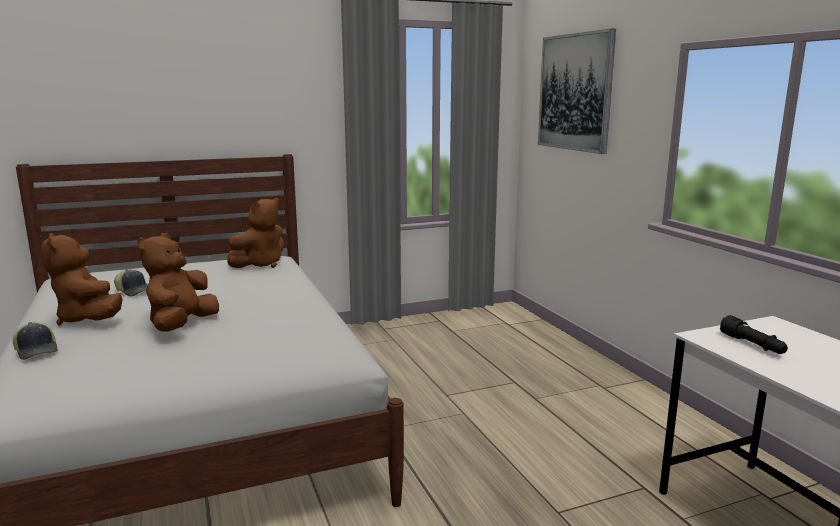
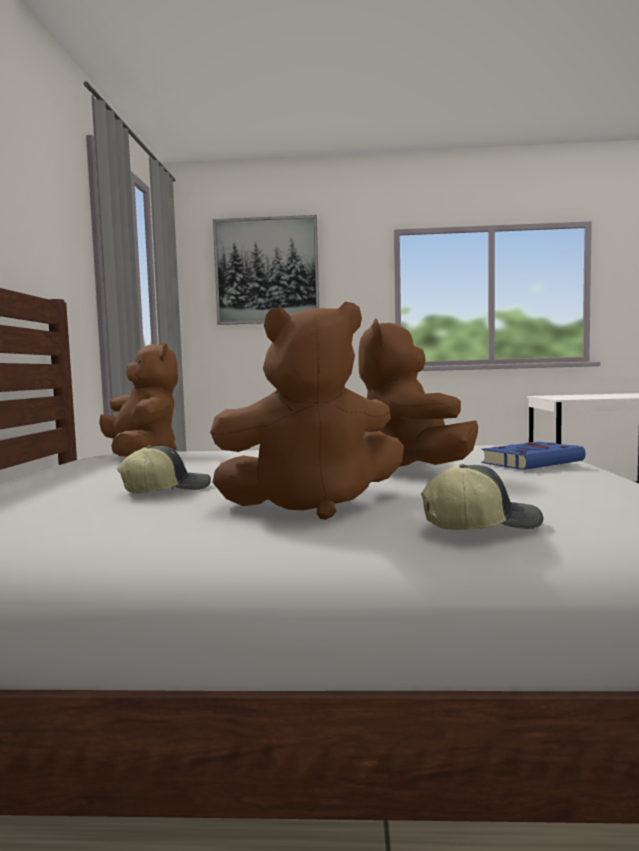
camera: 65 degrees left, 10 degrees down
(181, 326) = (412, 470): brown plush toy -> brown plush toy turned 45 degrees clockwise
(214, 353) = (534, 462): none -> blue book
(752, 345) = (580, 397): black flashlight -> none

